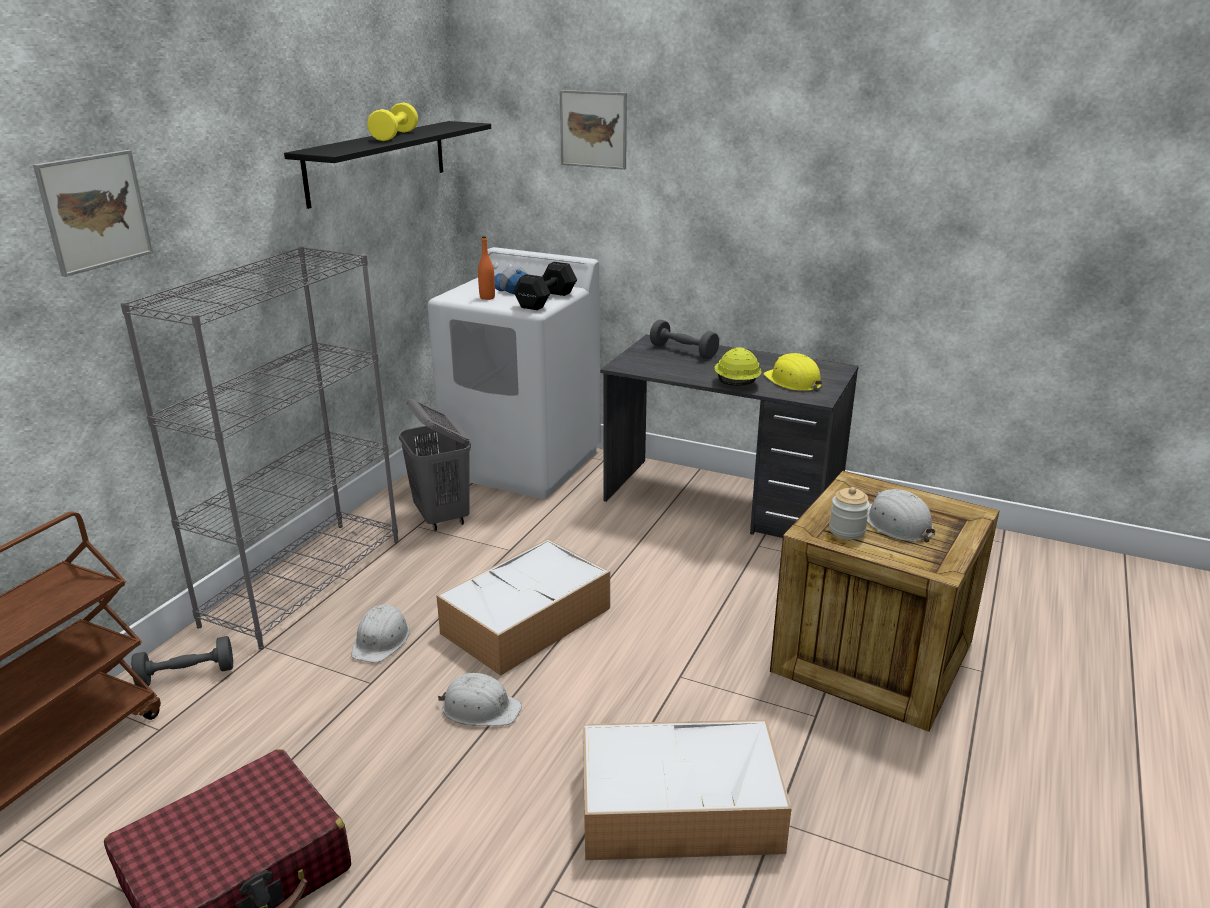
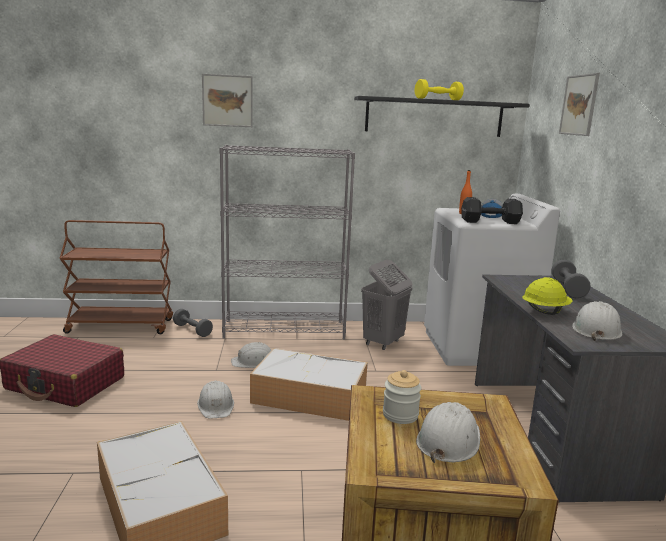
camera: 60 degrees right, 10 degrees down
(793, 381) = (596, 330): yellow hard hat -> white hard hat

